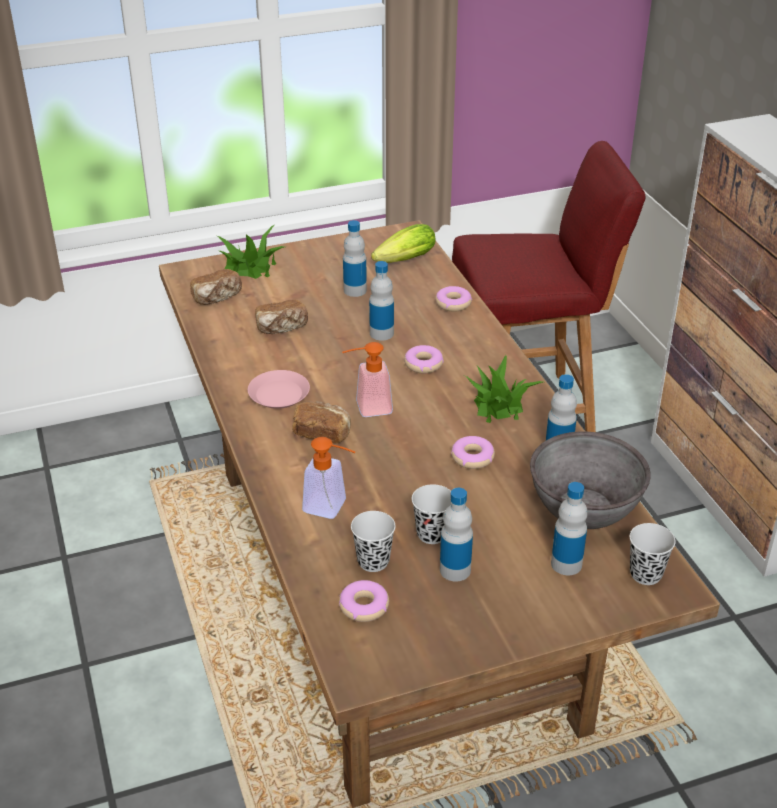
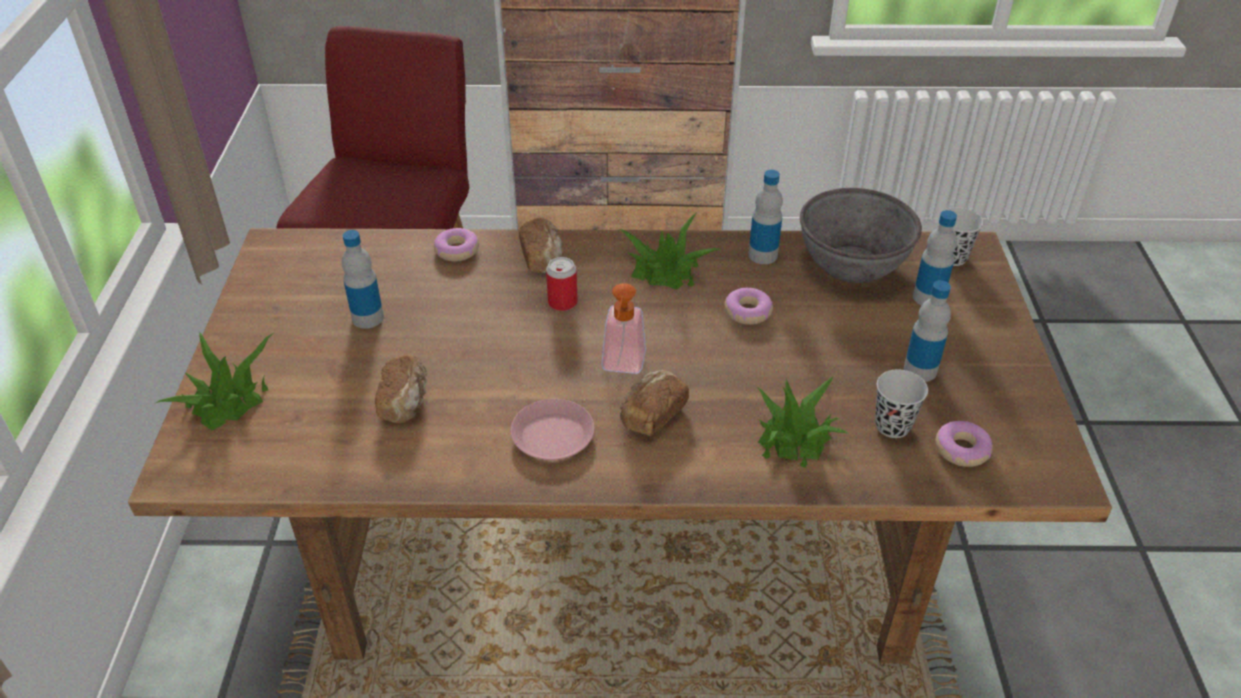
camera: 70 degrees left, 5 degrees up
(217, 298) = (280, 451): bread -> bread (542, 258)
(332, 508) = (793, 438): soap dispenser -> potted plant
(381, 333) = (478, 319): bottle -> none
(402, 261) = (334, 265): lettuce -> none
(423, 364) = (562, 303): donut -> can
(432, 534) = (861, 372): black cup -> none

